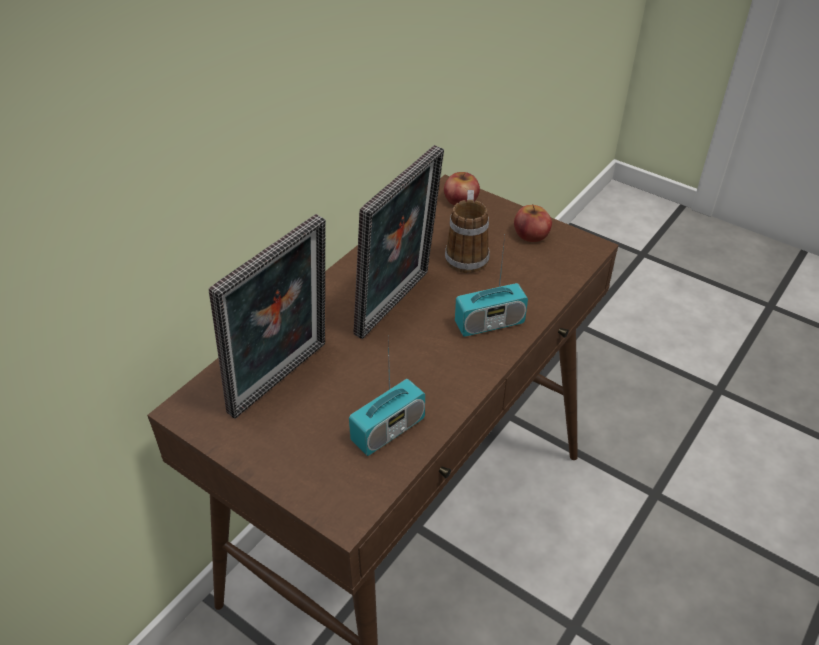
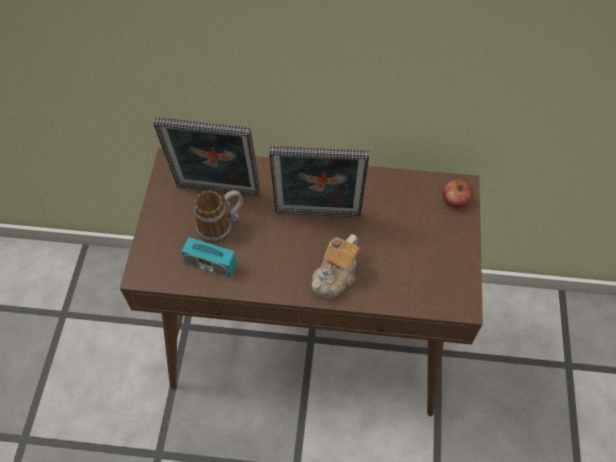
camera: 60 degrees right, 15 degrees up
(467, 254) = (397, 231): mug -> mug (221, 225)
(489, 323) = (335, 276): radio -> teapot
(531, 234) = (449, 261): apple -> none

